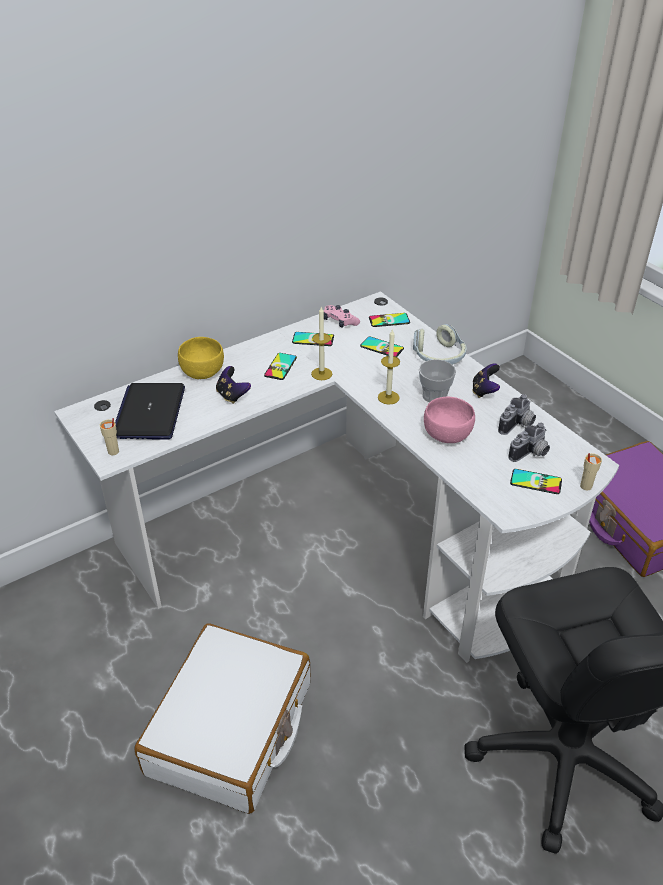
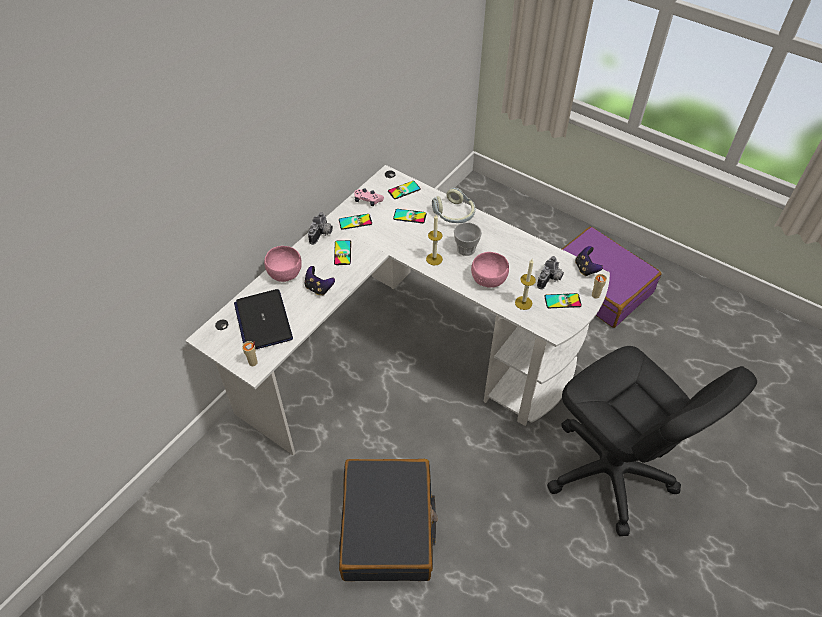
camera: 20 degrees left, 10 degrees up
(202, 371) = (285, 273): yellow bowl -> pink bowl
(231, 729) = (388, 526): white suitcase -> black suitcase
(321, 374) = (376, 251): candle -> candle (523, 303)
(484, 391) = (498, 235): game controller -> game controller (586, 269)
(518, 425) = (532, 258): camera -> camera (322, 234)

